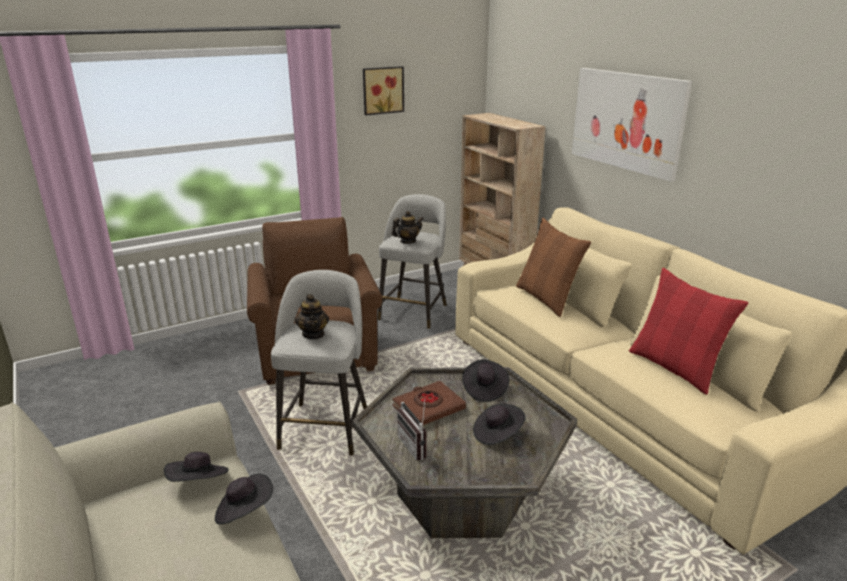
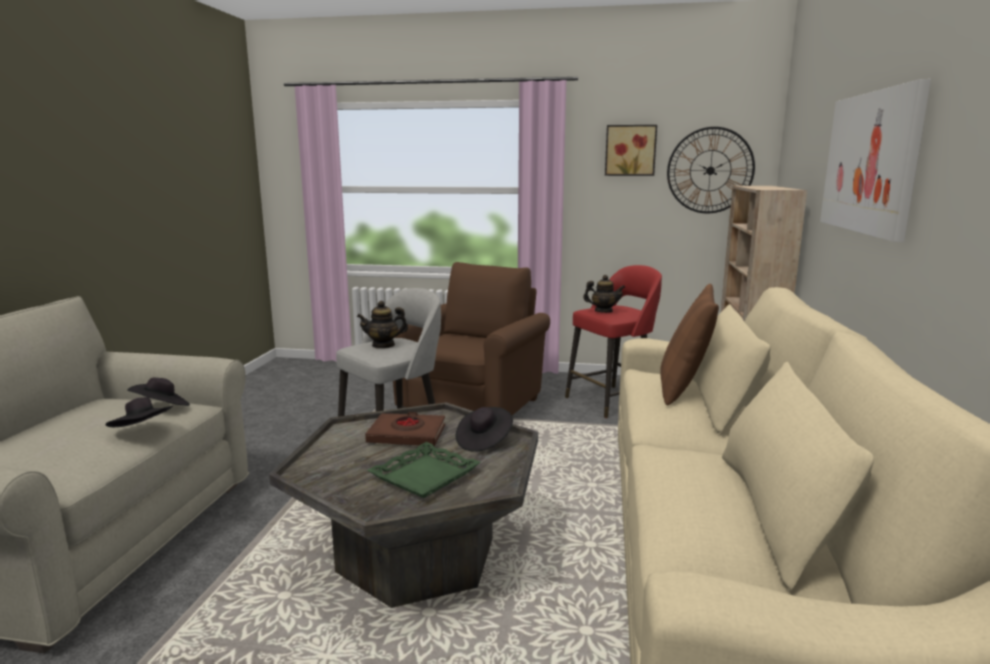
camera: 40 degrees right, 10 degrees down
(313, 334) = (383, 345): teapot -> teapot turned 45 degrees clockwise
(414, 311) = (612, 401): grey stool -> red stool
(417, 446) = (343, 455): radio -> none
(442, 103) = (710, 170): none -> wall clock
(497, 434) = (424, 476): black hat -> green tray
(675, 368) = (729, 492): red pillow -> none

